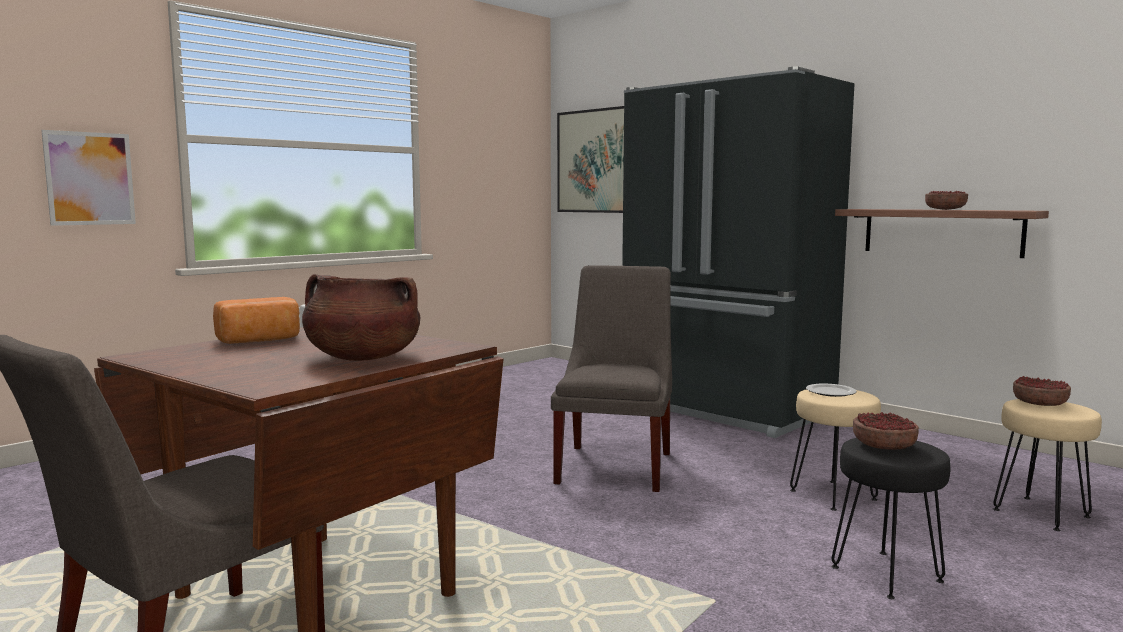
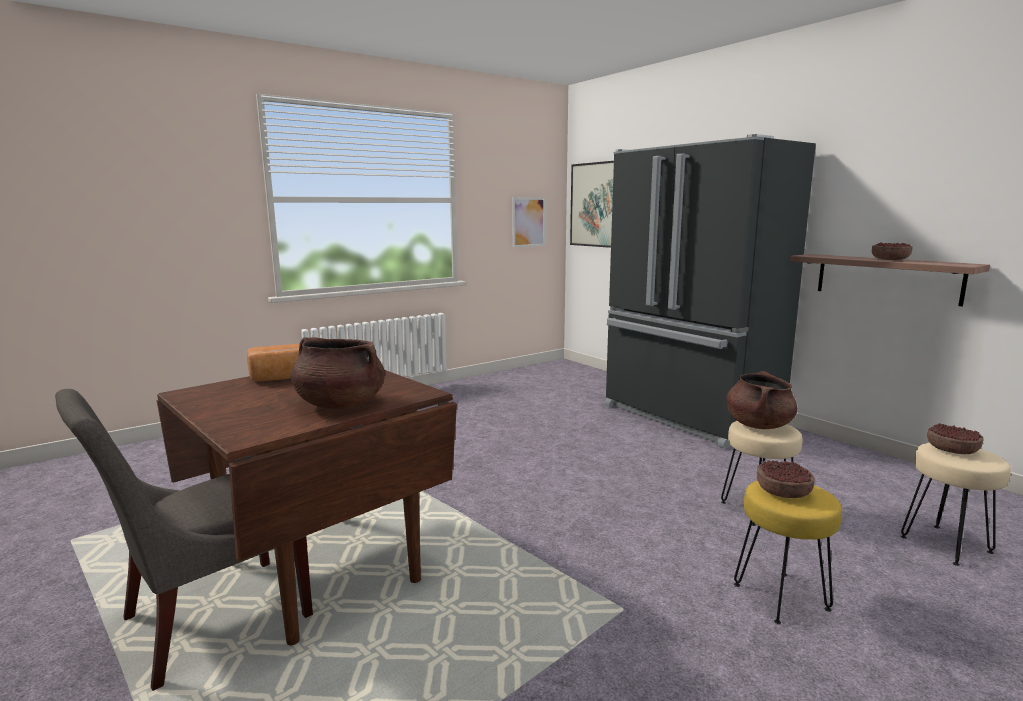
camera: 10 degrees right, 5 degrees up
(90, 178) = (202, 233): picture -> picture (528, 222)
(616, 465) = (583, 466): grey chair -> none
(830, 392) = (758, 425): plate -> brown cooking pot
(886, 574) = (780, 597): black stool -> yellow stool

